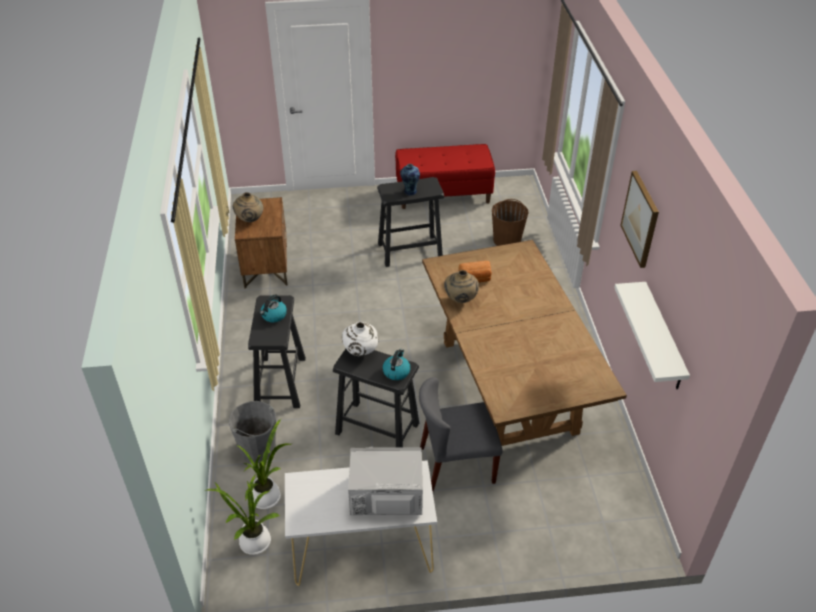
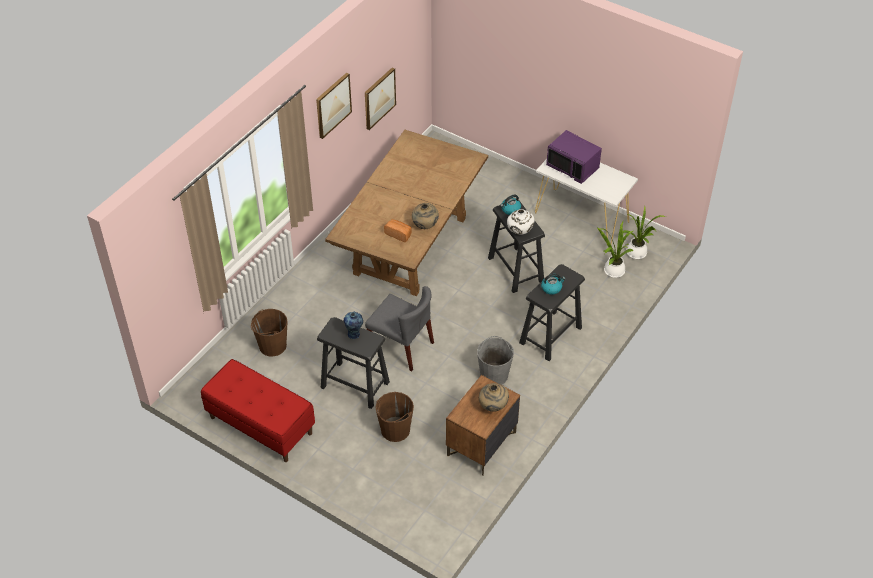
camera: 140 degrees left, 5 degrees up
(258, 449) = (598, 300): grey bucket -> grey bucket (494, 374)
(344, 241) = (395, 430): none -> brown bucket
(386, 496) = (573, 167): grey microwave -> purple microwave
(456, 465) = (491, 224): grey chair -> grey chair (402, 347)
(663, 337) = (379, 98): white shelf -> picture

